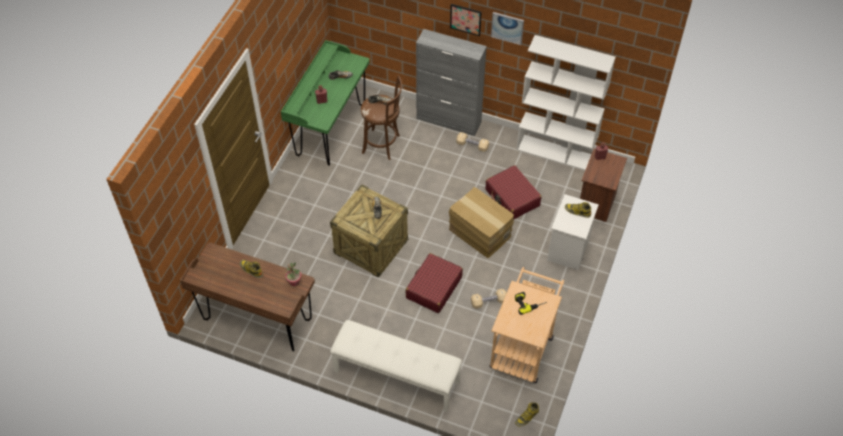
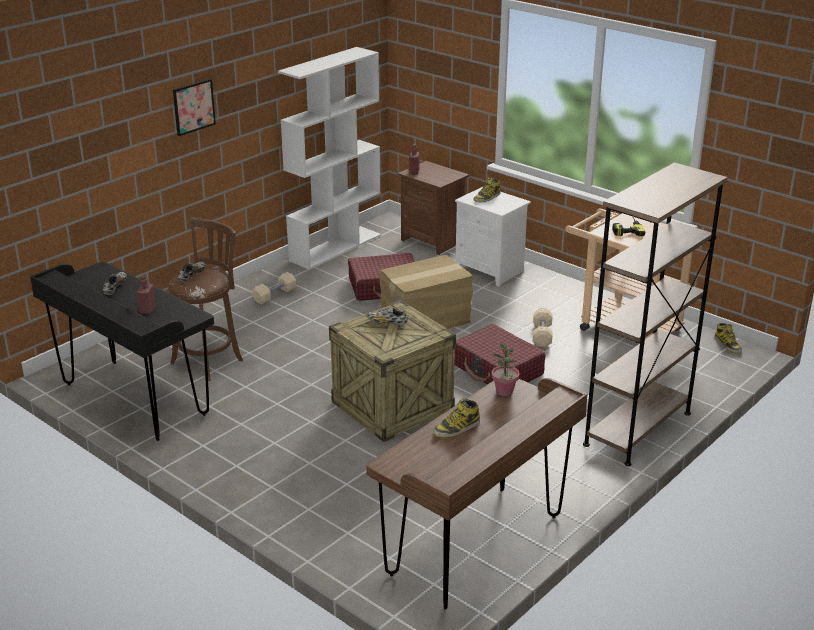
camera: 70 degrees left, 25 degrees down
(330, 130) = (134, 400): green desk -> black desk
(396, 377) = (637, 428): white bench -> brown bookcase
(449, 120) = (215, 303): grey cabinet -> none
(507, 27) = (242, 86): picture -> none

